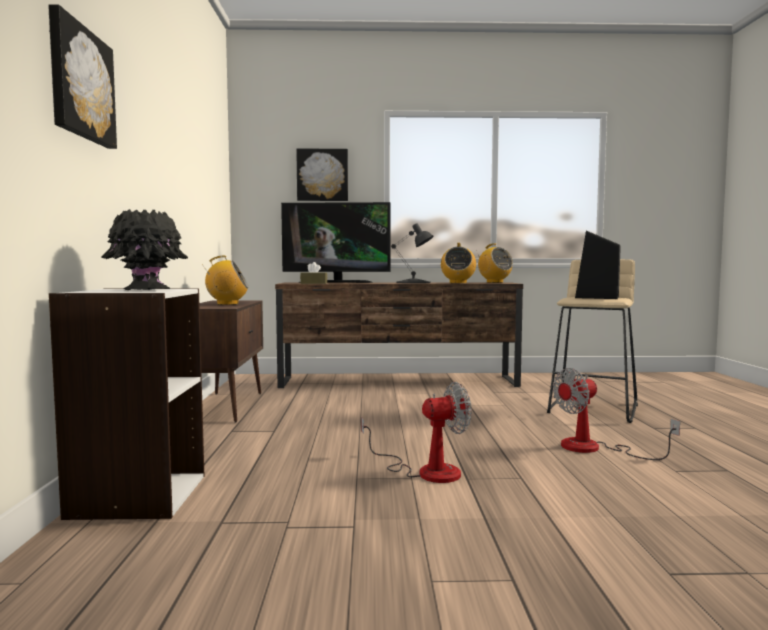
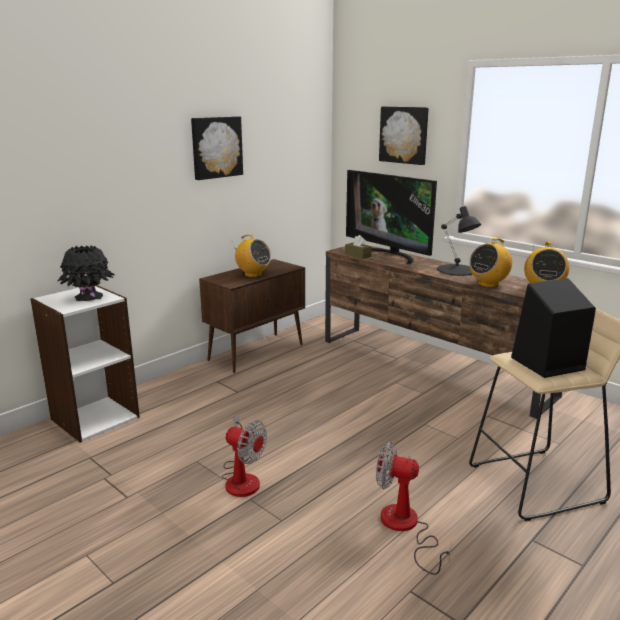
camera: 45 degrees right, 15 degrees up
(80, 84) = (62, 154): picture -> picture (216, 147)

